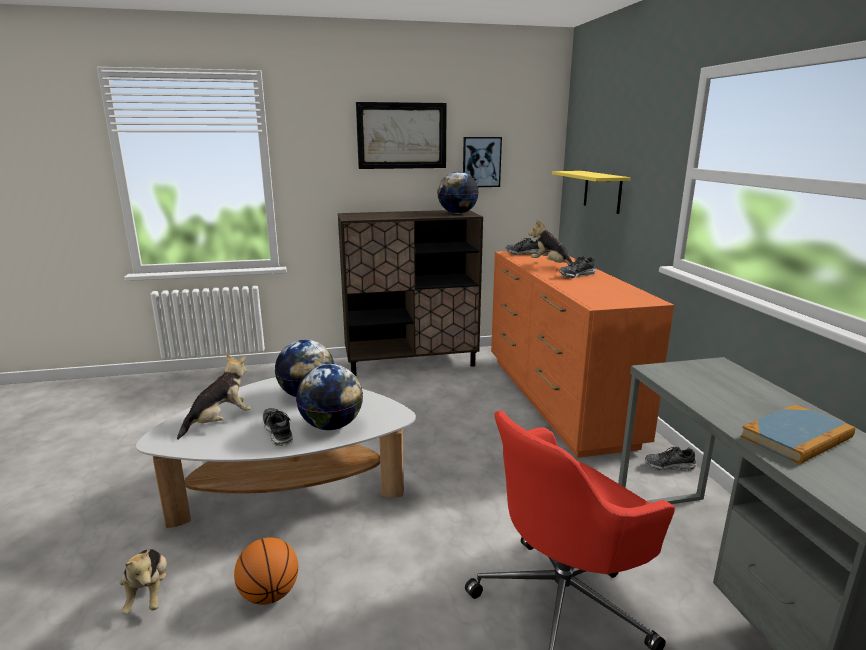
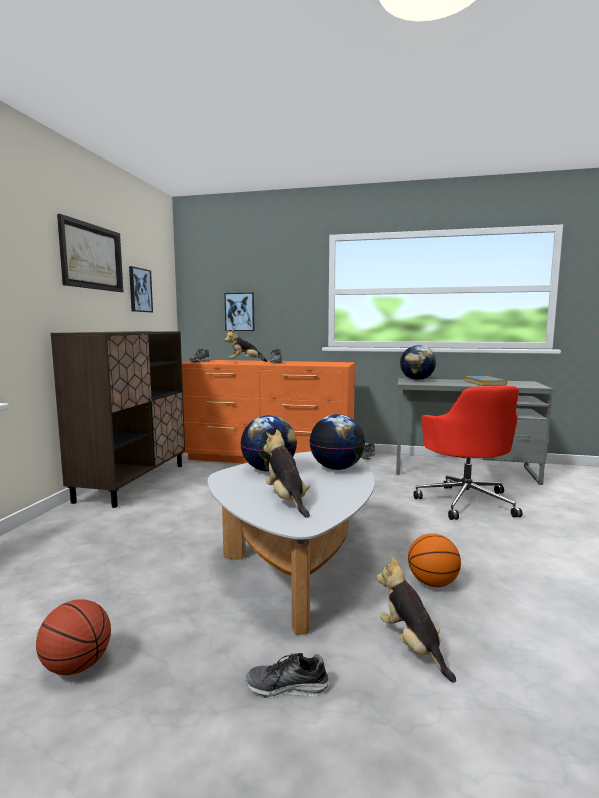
camera: 65 degrees left, 10 degrees down
(132, 449) = (77, 666): none -> basketball
(148, 594) = (412, 646): plush toy -> plush toy turned 120 degrees counterclockwise
(277, 432) = (331, 483): shoe -> shoe (287, 687)
(457, 213) = (151, 331): globe -> globe (417, 380)
(602, 191) = (240, 312): yellow shelf -> picture

